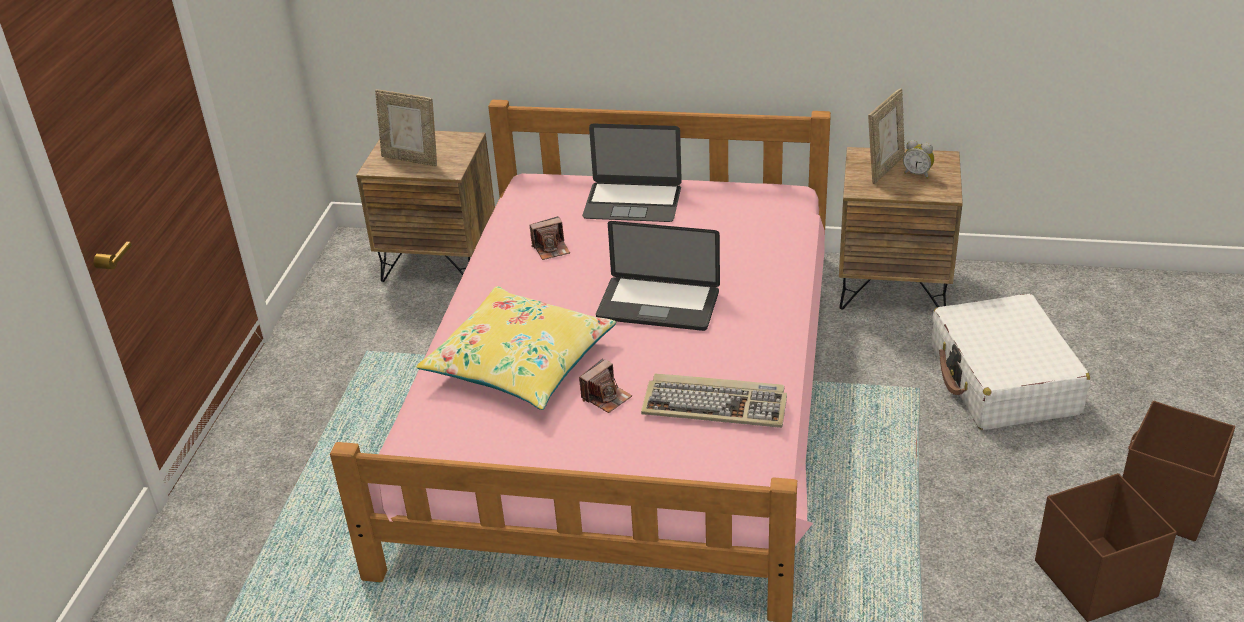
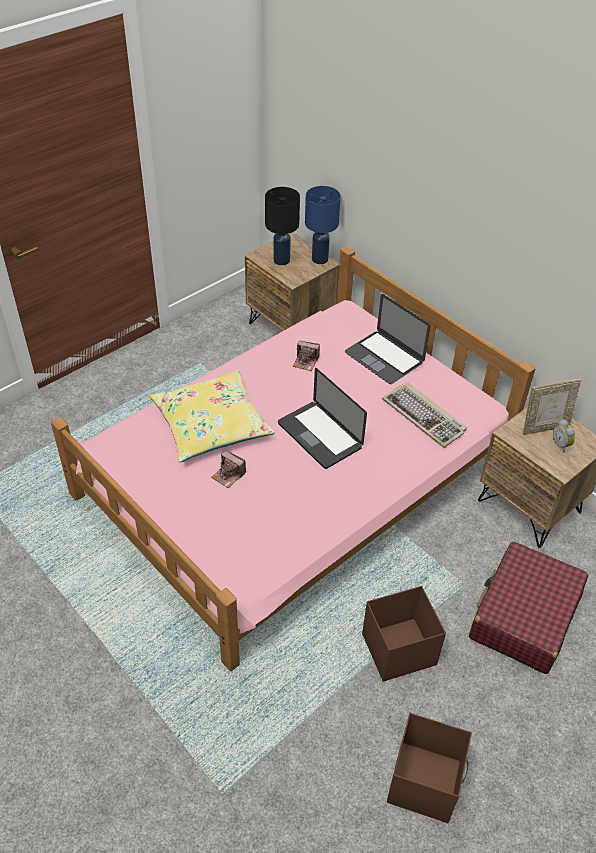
camera: 35 degrees right, 10 degrees up
(411, 159) = (282, 260): picture frame -> black table lamp
(455, 138) = (319, 259): none -> blue table lamp
(606, 397) = (228, 475): camera -> camera turned 45 degrees clockwise
(716, 405) = (277, 520): keyboard -> keyboard (424, 416)
(1003, 380) = (524, 616): white suitcase -> red suitcase
(1163, 503) = (527, 770): brown storage box -> brown storage box (397, 649)

